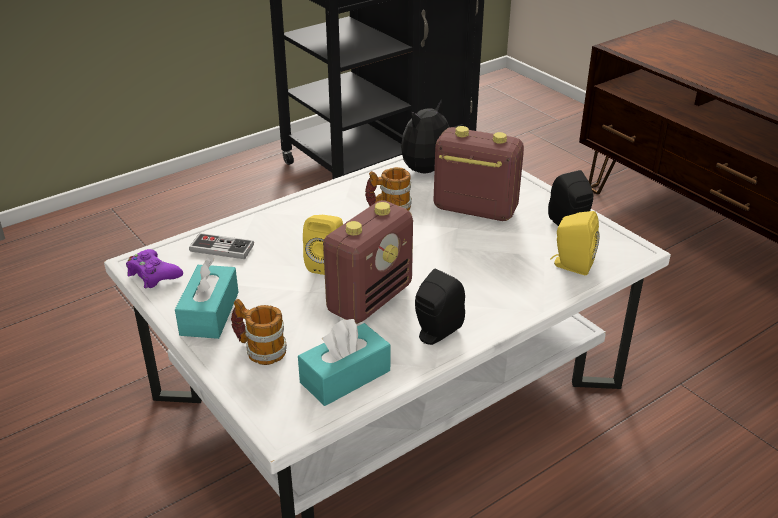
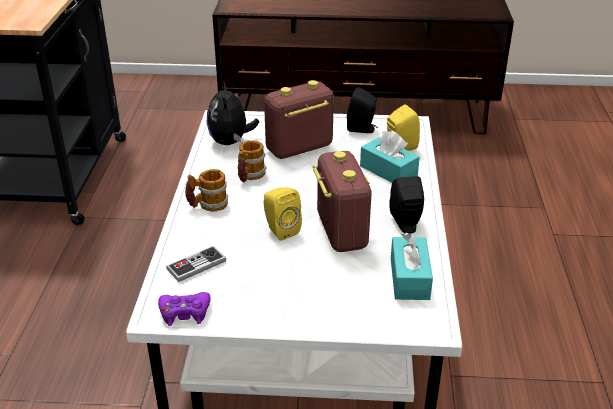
camera: 50 degrees left, 0 degrees up
(209, 313) = (272, 305): turquoise tissue box -> turquoise tissue box (388, 171)
(259, 349) = (340, 301): mug -> mug (208, 205)

